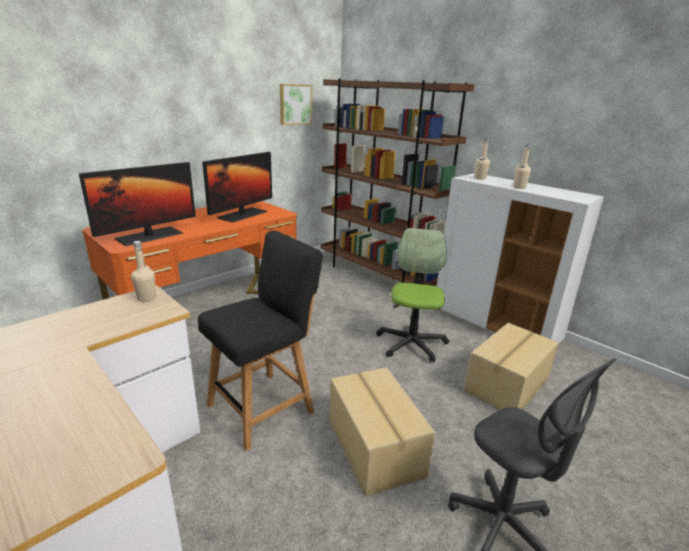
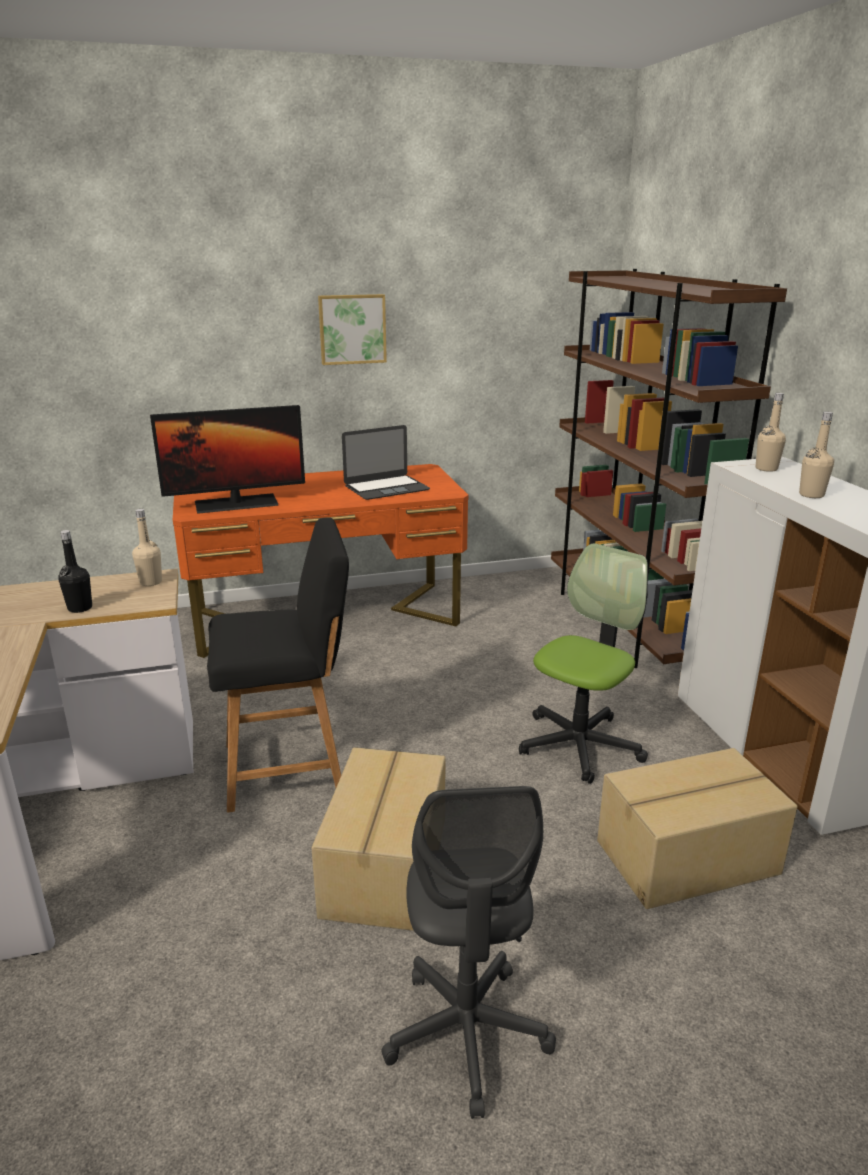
camera: 30 degrees right, 0 degrees up
(106, 329) = (80, 608): none -> black bottle
(242, 215) = (386, 488): monitor -> laptop
(295, 104) = (522, 313): picture -> picture (352, 329)

